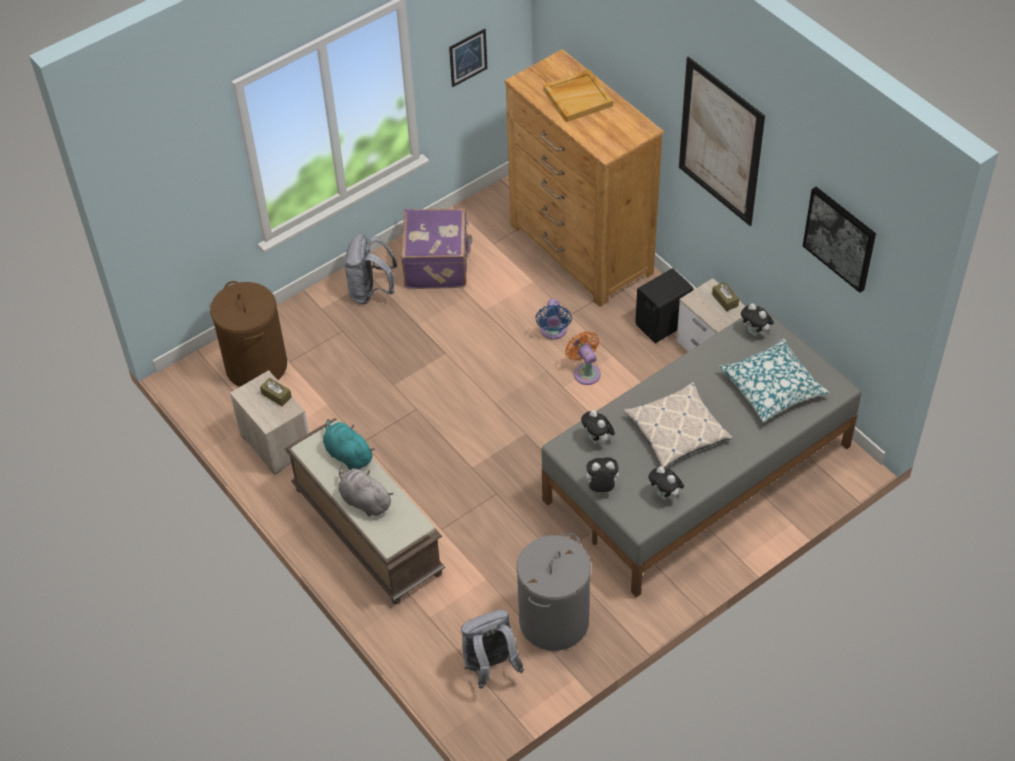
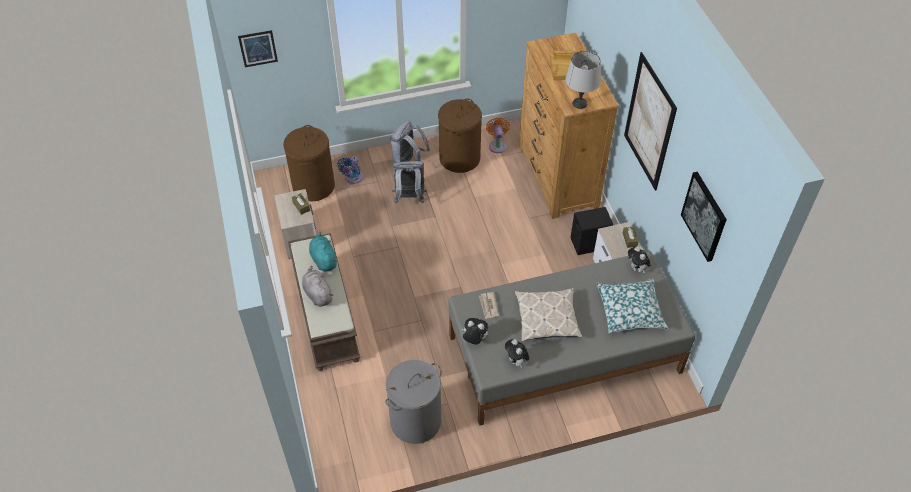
camera: 20 degrees right, 0 degrees up
(438, 264) = (459, 158): purple suitcase -> brown laundry basket
(468, 57) = (512, 21): picture -> picture (258, 48)
(490, 666) = (358, 436): grey backpack -> grey backpack (409, 198)
(553, 332) = (512, 225): blue fan -> blue fan (353, 178)
(585, 372) = (521, 259): orange fan -> orange fan (497, 145)
(598, 440) = (488, 306): plush toy -> newspaper
(614, 143) = (579, 103): none -> grey table lamp

